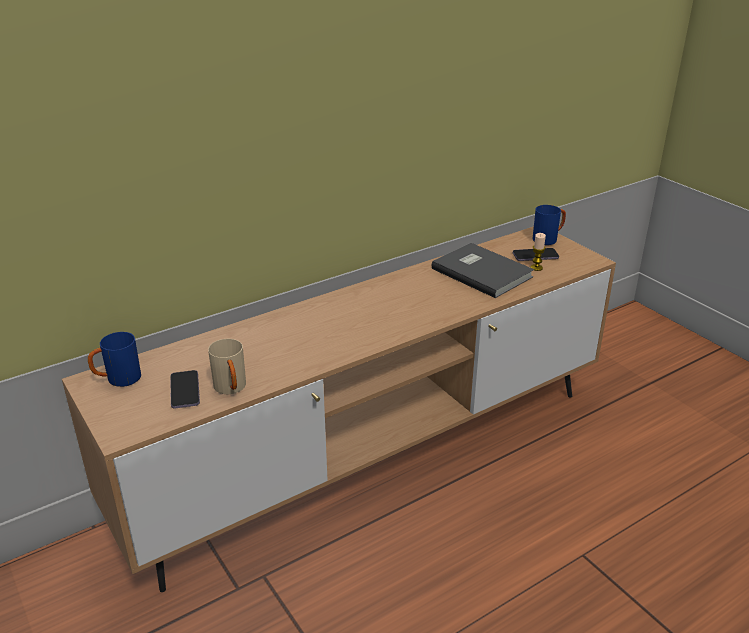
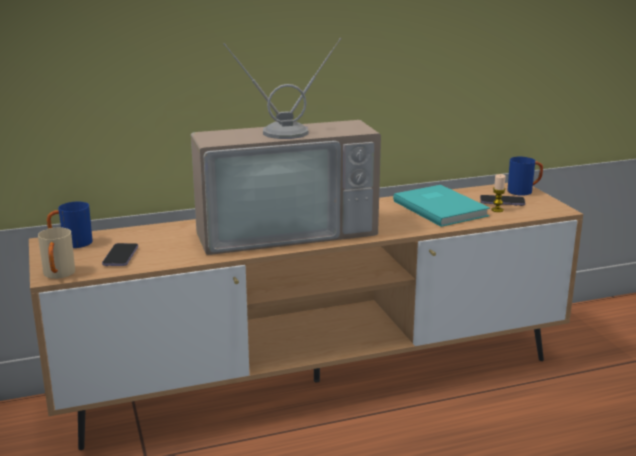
camera: 15 degrees right, 10 degrees down
(231, 389) = (159, 260): beige mug -> beige mug (58, 275)
(343, 324) = (285, 229): none -> television
(482, 271) = (441, 207): grey book -> turquoise book

